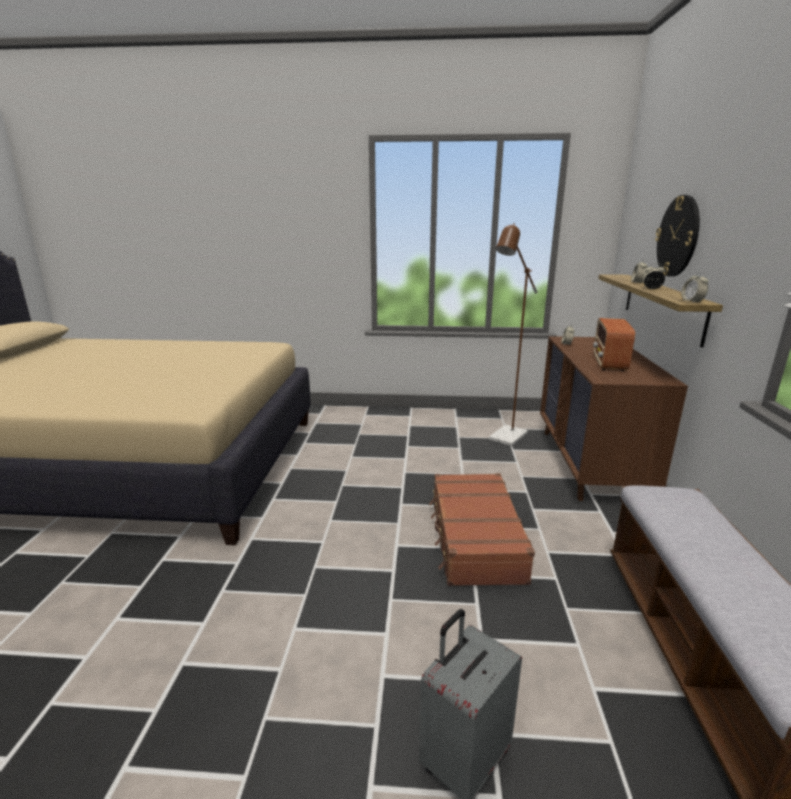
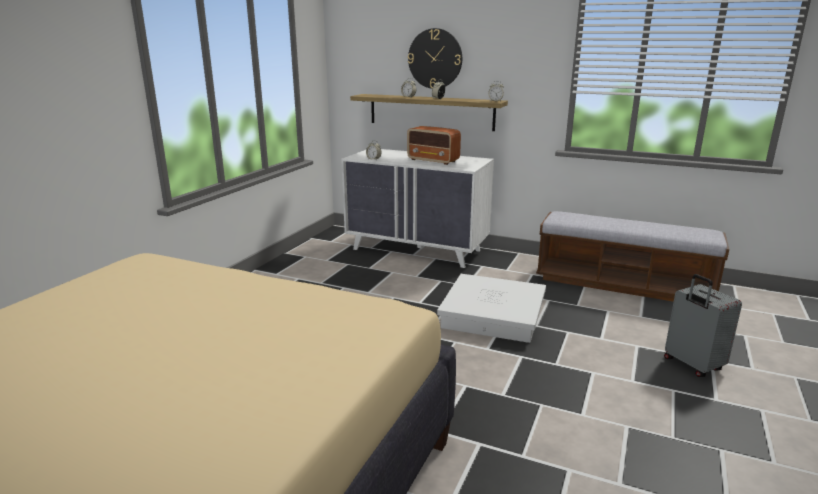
camera: 70 degrees left, 0 degrees up
(474, 539) = (493, 315): brown suitcase -> white storage box
(505, 439) = (347, 265): brown floor lamp -> none
(590, 464) = (417, 250): brown dresser -> white dresser

